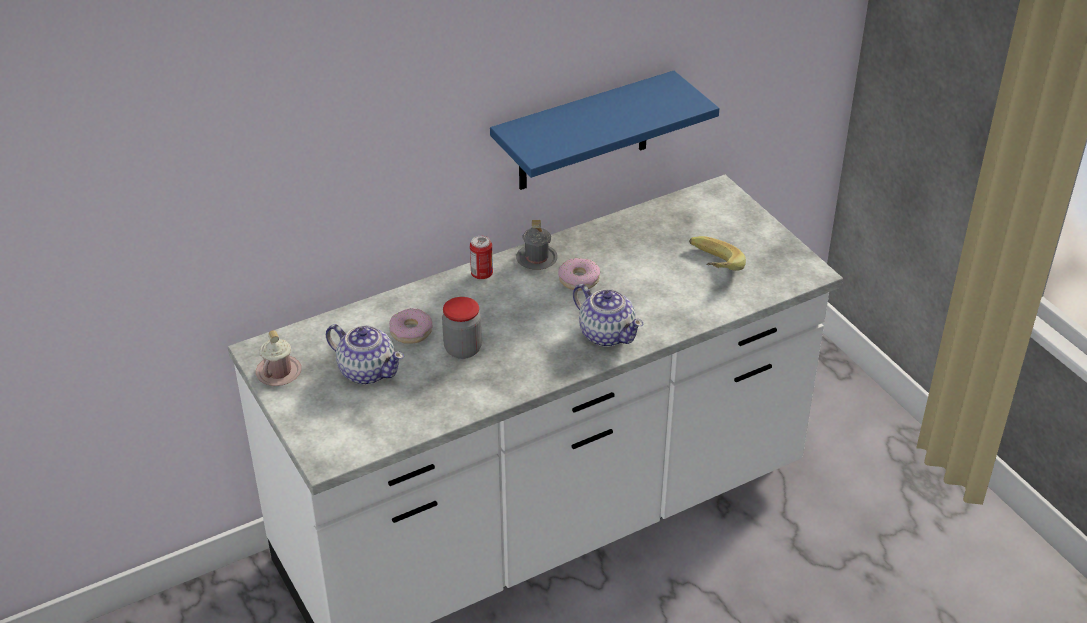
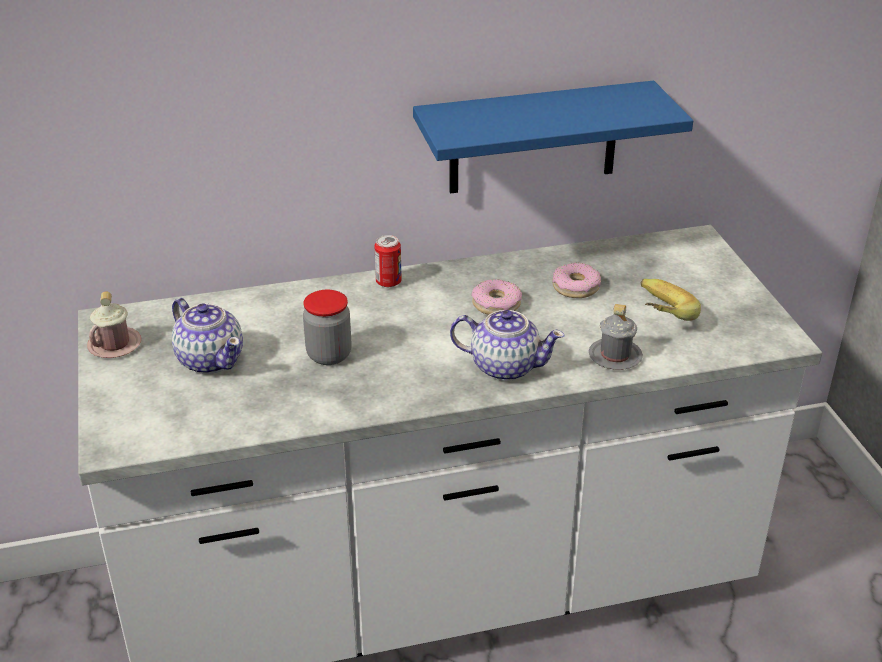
camera: 15 degrees right, 5 degrees down
(410, 331) = (280, 327): donut -> donut (575, 287)
(536, 259) = (457, 276): grey mug -> grey mug (615, 356)
(606, 334) = (504, 366): teapot -> teapot turned 45 degrees counterclockwise

